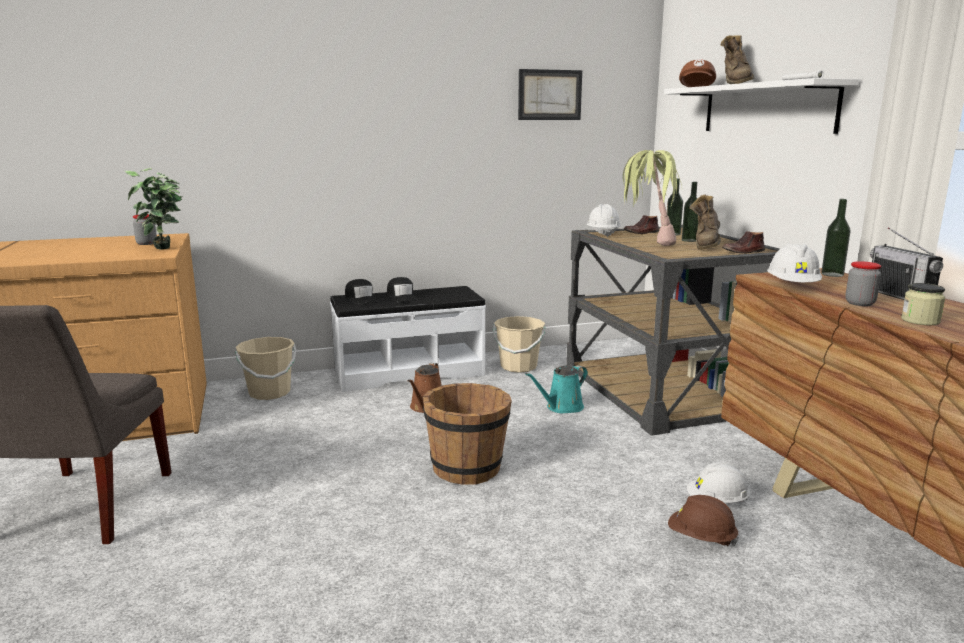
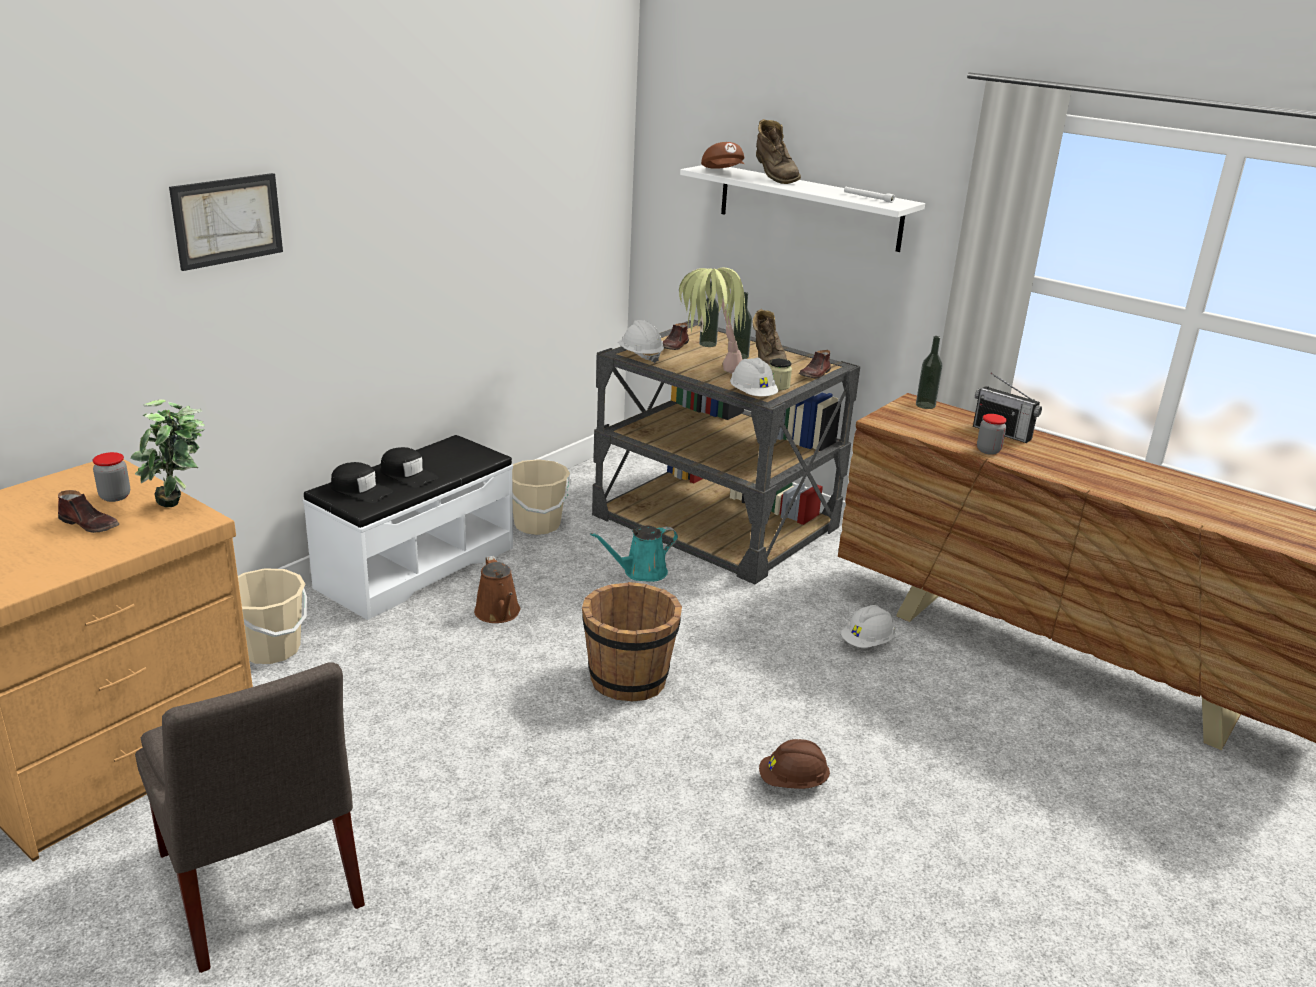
camera: 35 degrees left, 10 degrees up
(109, 249) = (90, 524): none -> brown shoe
(549, 95) = (531, 170): picture -> picture (227, 220)
(562, 407) = (641, 572): turquoise watering can -> turquoise watering can turned 45 degrees clockwise
(701, 538) = (885, 684): brown hard hat -> brown hard hat (792, 782)
(792, 286) = (919, 434): white hard hat -> white hard hat (752, 396)
(920, 321) = (1046, 468): jar -> jar (778, 386)

